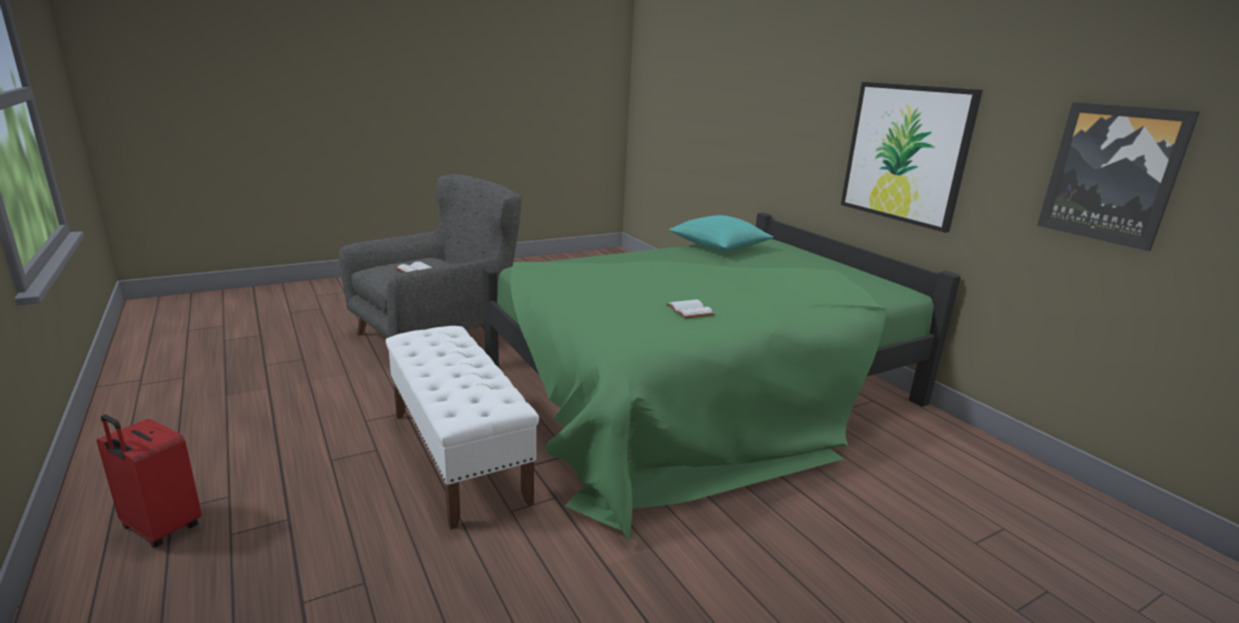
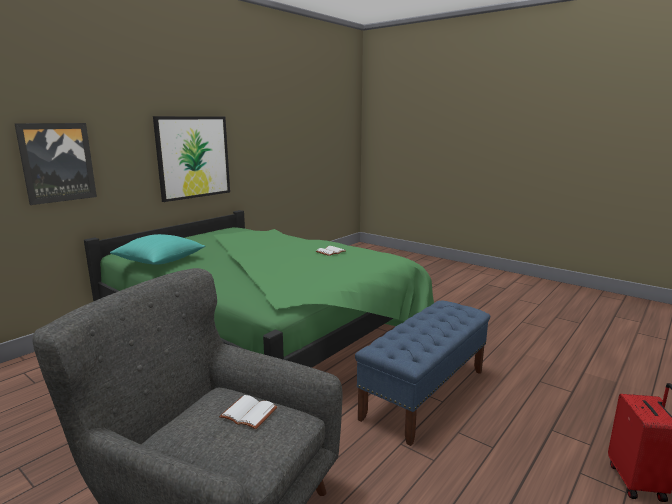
camera: 110 degrees left, 5 degrees down
(458, 456) = (425, 393): white bench -> blue bench
(1112, 174) = (275, 146): picture -> picture (57, 162)

